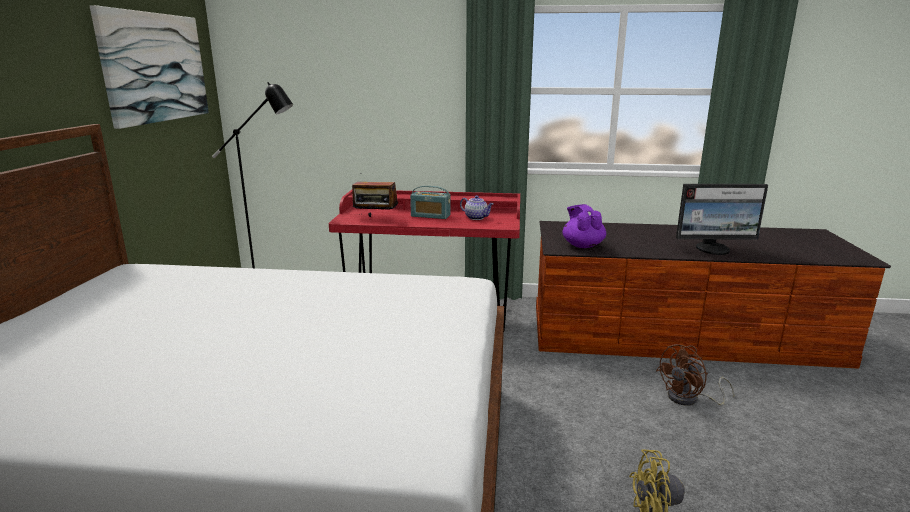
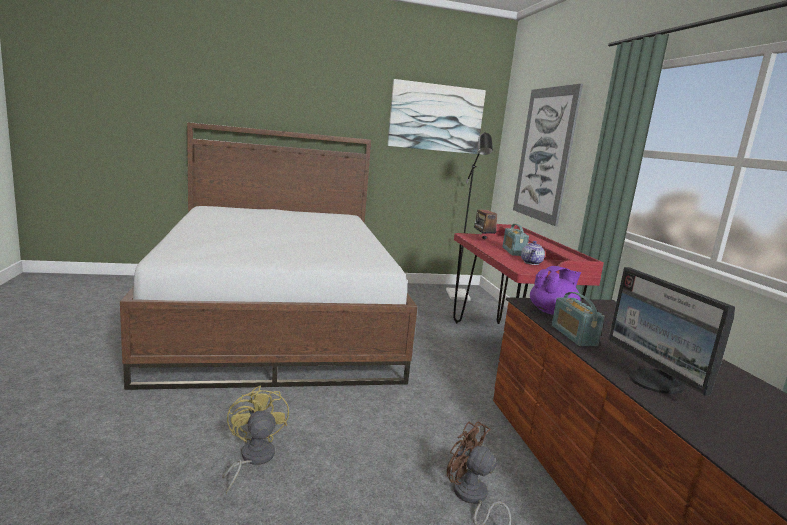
camera: 70 degrees right, 5 degrees down
(345, 101) = (544, 154): none -> picture
(637, 251) = (573, 335): none -> radio

